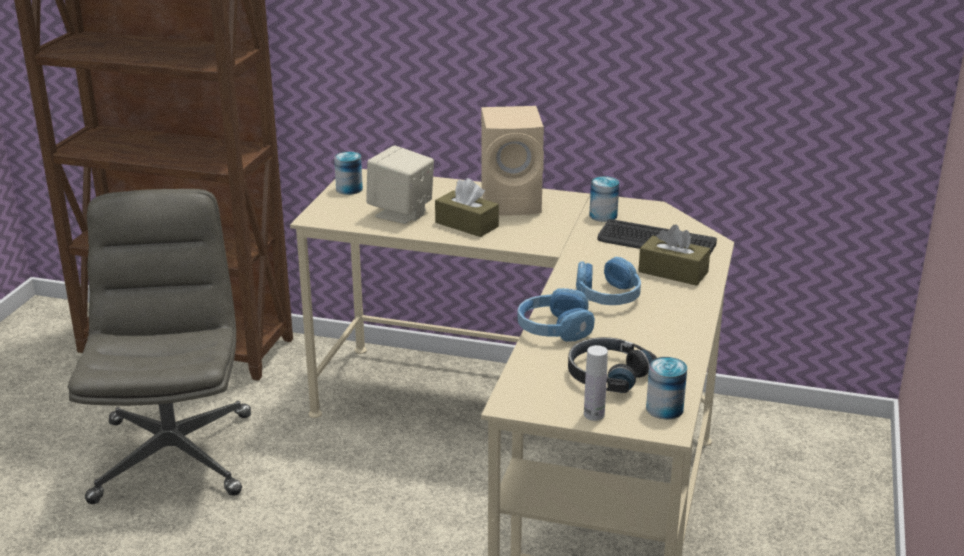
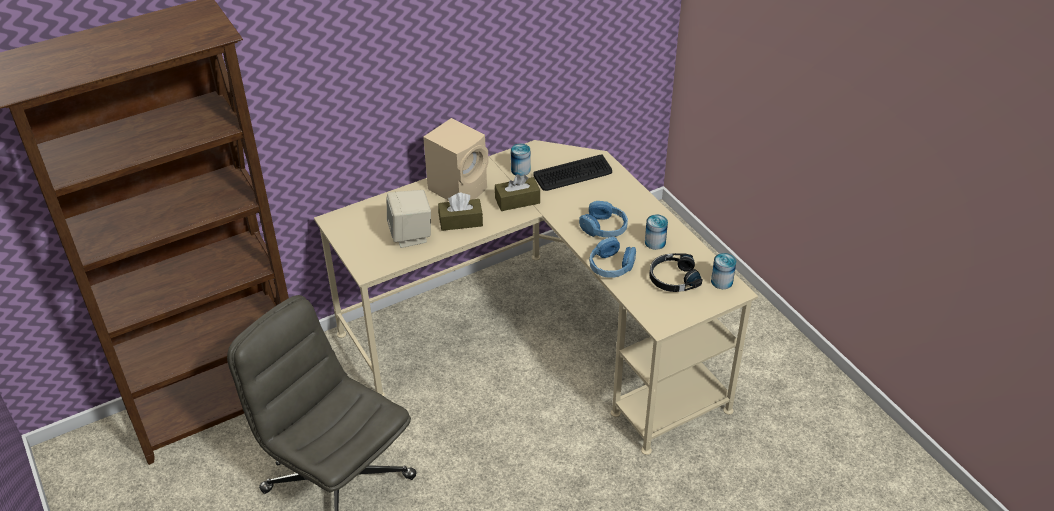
camera: 45 degrees left, 15 degrees up
(349, 189) = (348, 235): can -> can (655, 242)
(594, 414) = (701, 306): white bottle -> none
(673, 272) = (610, 191): brown tissue box -> brown tissue box (517, 201)

